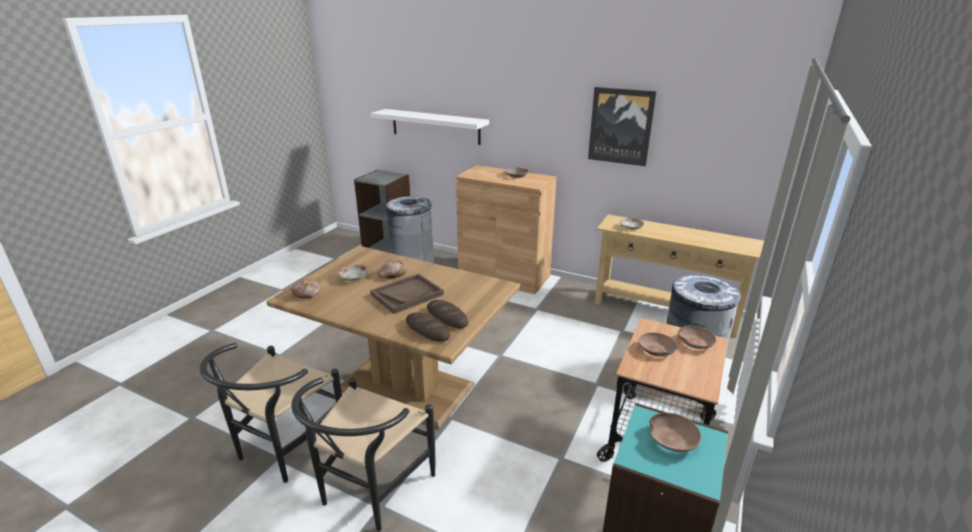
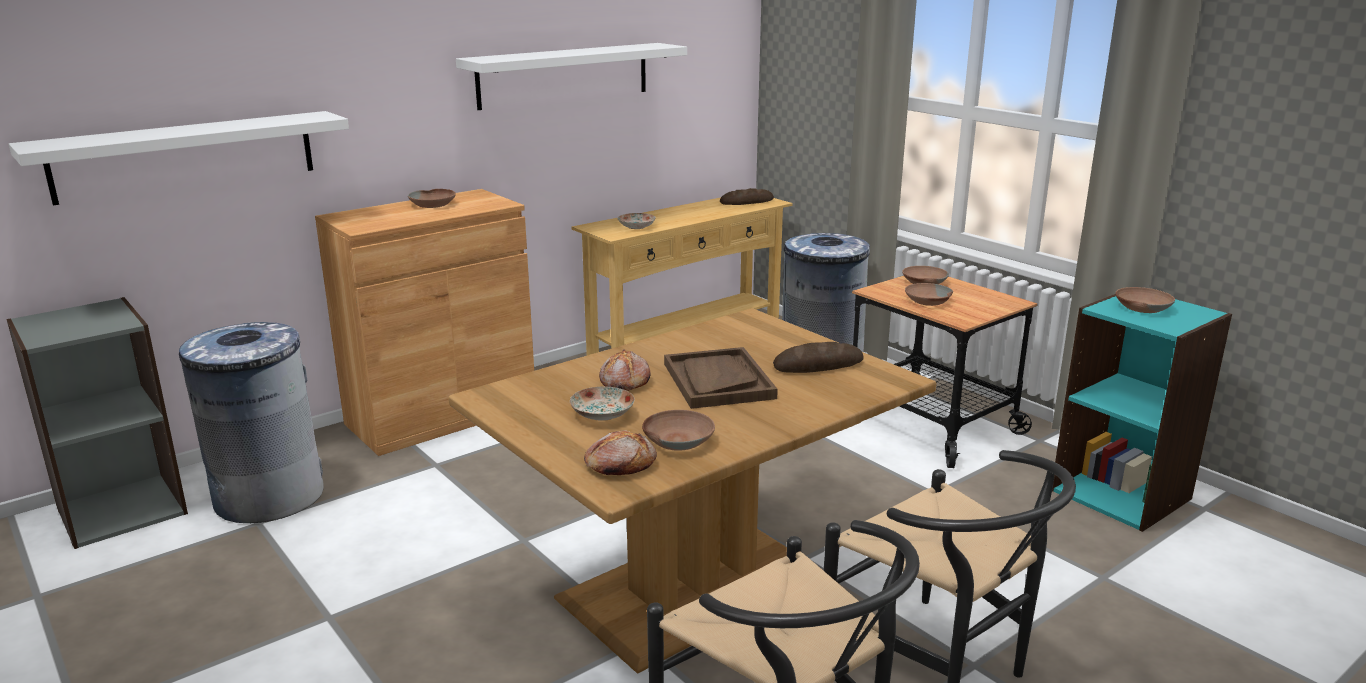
camera: 65 degrees left, 5 degrees down
(335, 299) = (678, 440): none -> brown bowl
(427, 330) = (848, 383): bread -> bread (746, 202)
(621, 126) = (564, 75): picture -> white shelf

